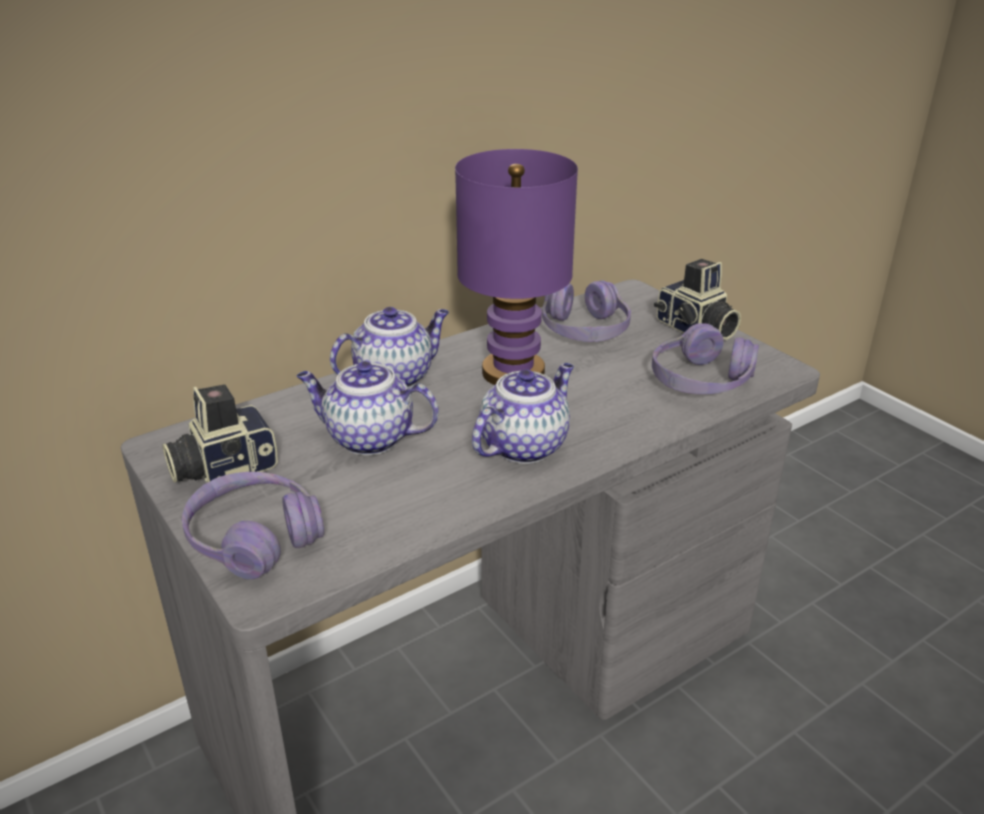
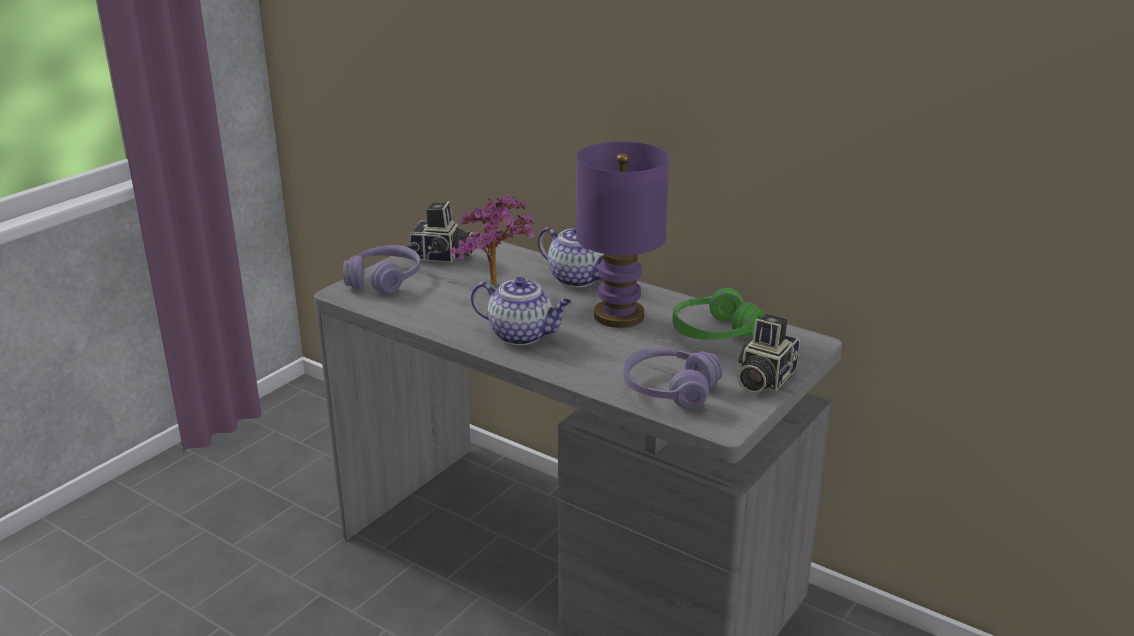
camera: 70 degrees right, 5 degrees down
(223, 468) = (442, 257): camera -> camera turned 150 degrees clockwise
(368, 438) = (497, 287): teapot -> potted plant
(584, 329) = (714, 332): purple headphones -> green headphones

